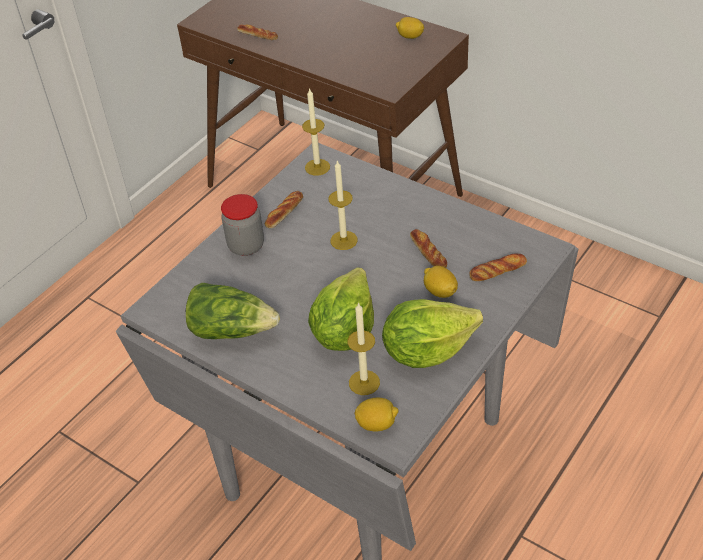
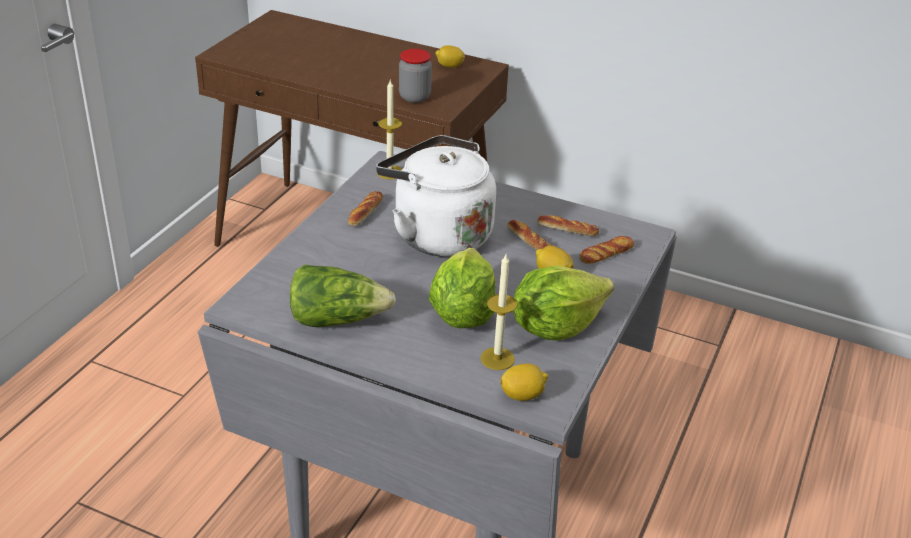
camera: 15 degrees left, 10 degrees down
(246, 246) = (332, 243): jar -> jar (414, 97)
(257, 35) = (287, 66): bread -> bread (567, 230)
(344, 240) = (437, 234): candle -> white kettle

